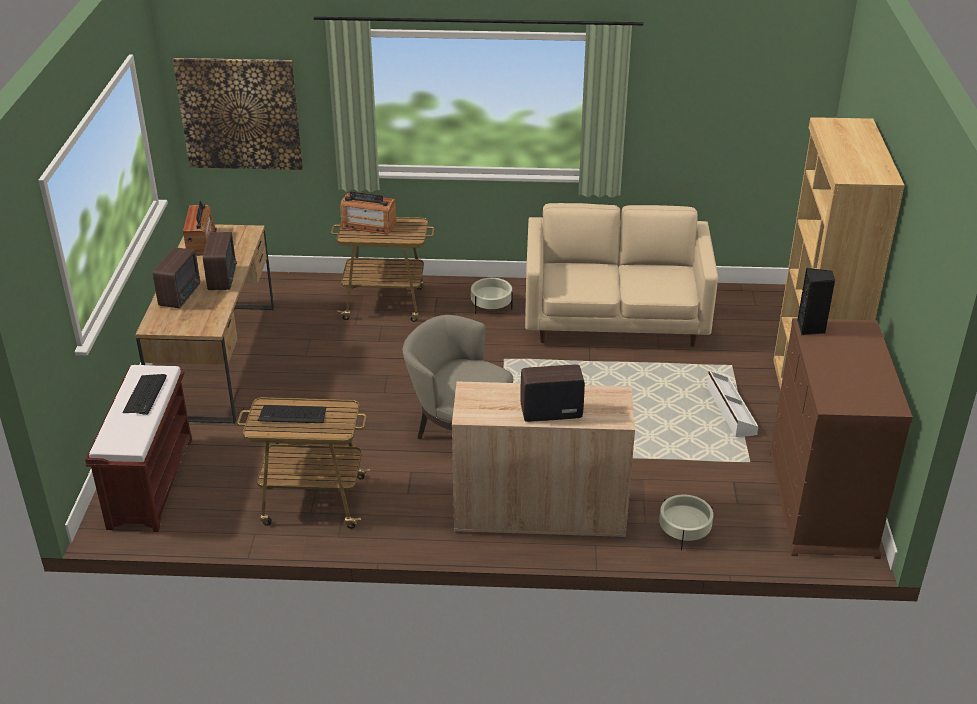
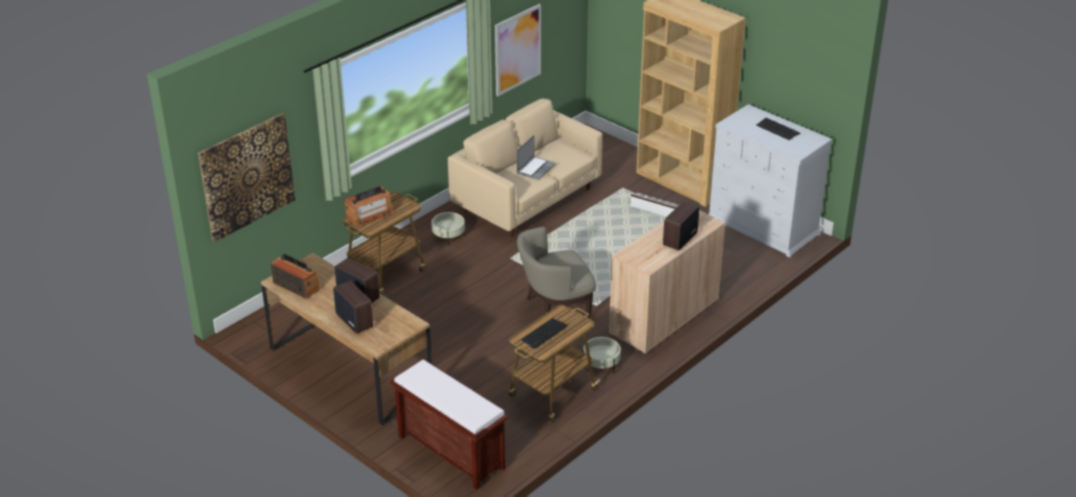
camera: 50 degrees left, 0 degrees up
(145, 395) = (439, 384): keyboard -> keyboard (778, 129)
(614, 280) = (535, 169): none -> laptop
(684, 531) = (734, 279): beige planter -> beige planter (601, 363)
(687, 133) = (517, 49): none -> picture
(811, 328) = (731, 124): black speaker -> none
(821, 502) = (763, 226): brown dresser -> white dresser

